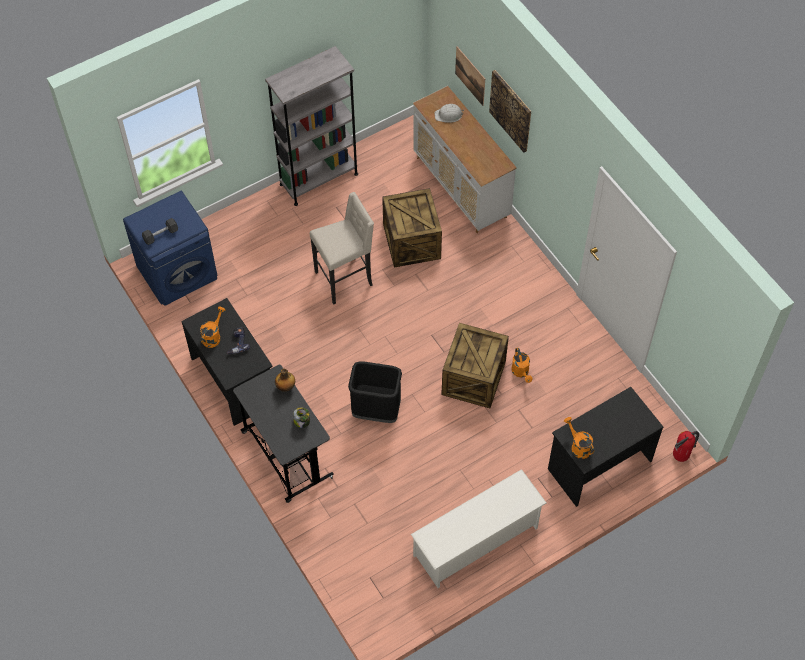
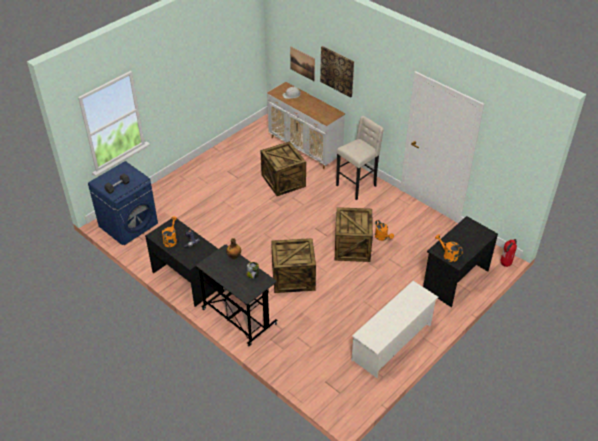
camera: 15 degrees left, 15 degrees down
(319, 179) = (211, 158): grey bookcase -> none
(345, 279) = (246, 208): beige stool -> beige stool (357, 186)
(376, 411) = (293, 278): black trash can -> crate

